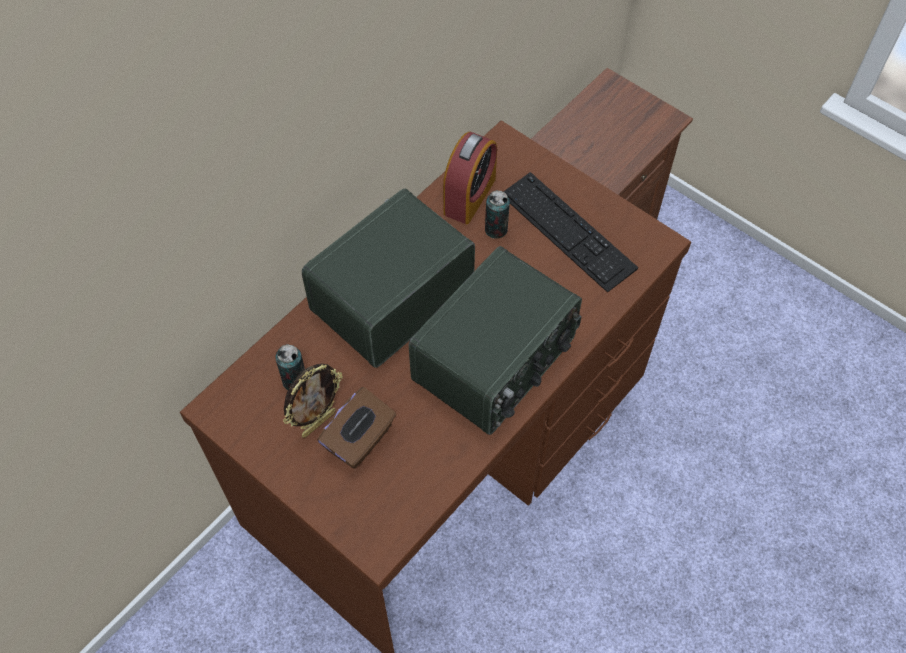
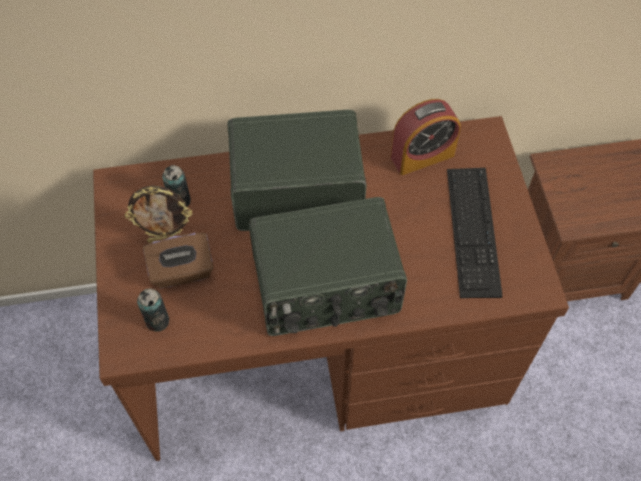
camera: 40 degrees right, 0 degrees up
(496, 229) = (418, 193): can -> can (157, 321)

